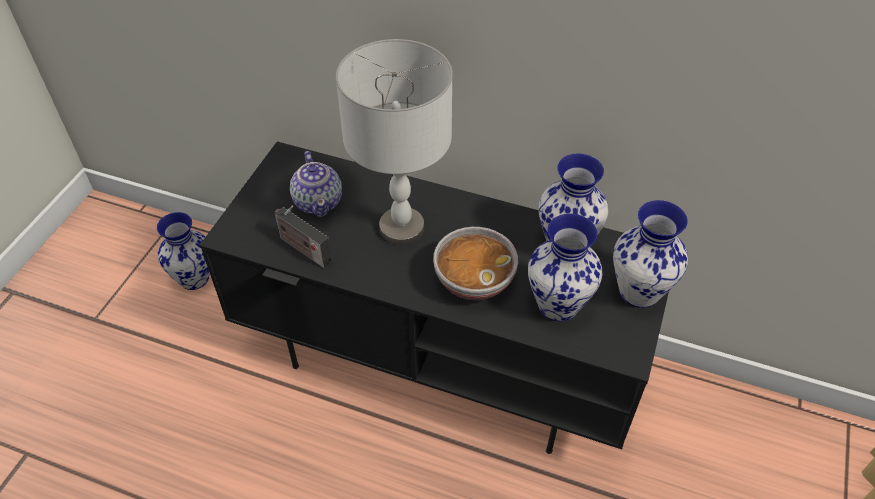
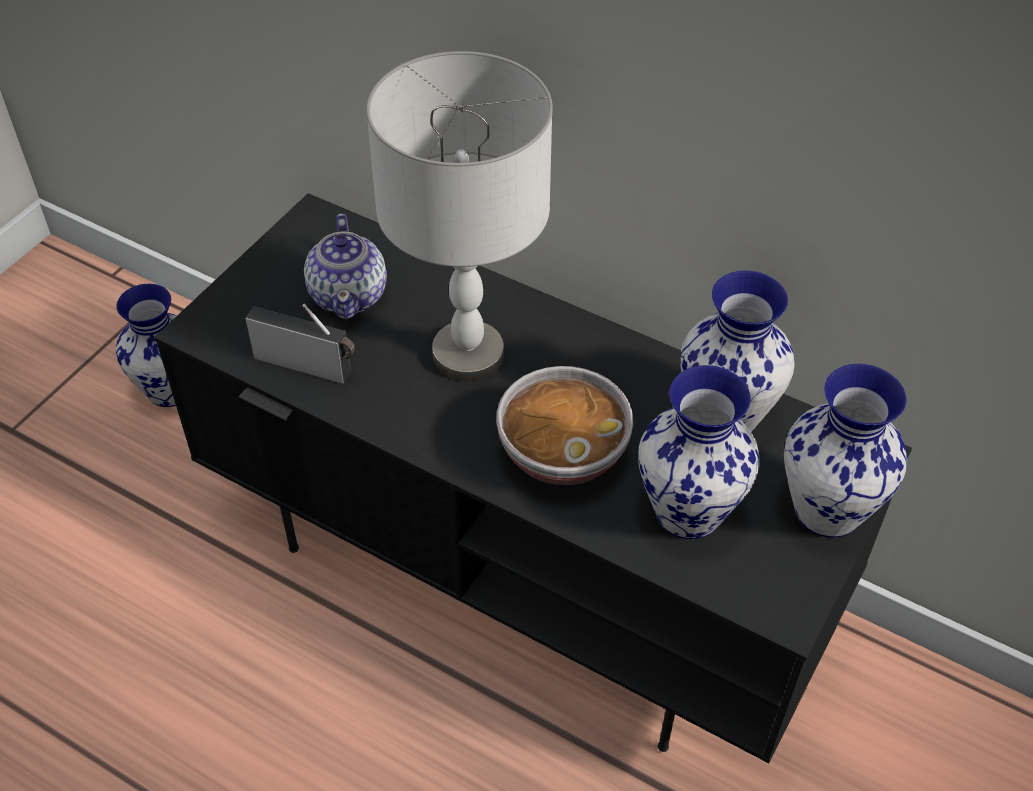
camera: 10 degrees right, 0 degrees up
(303, 249) = (307, 365): radio -> radio turned 150 degrees clockwise

